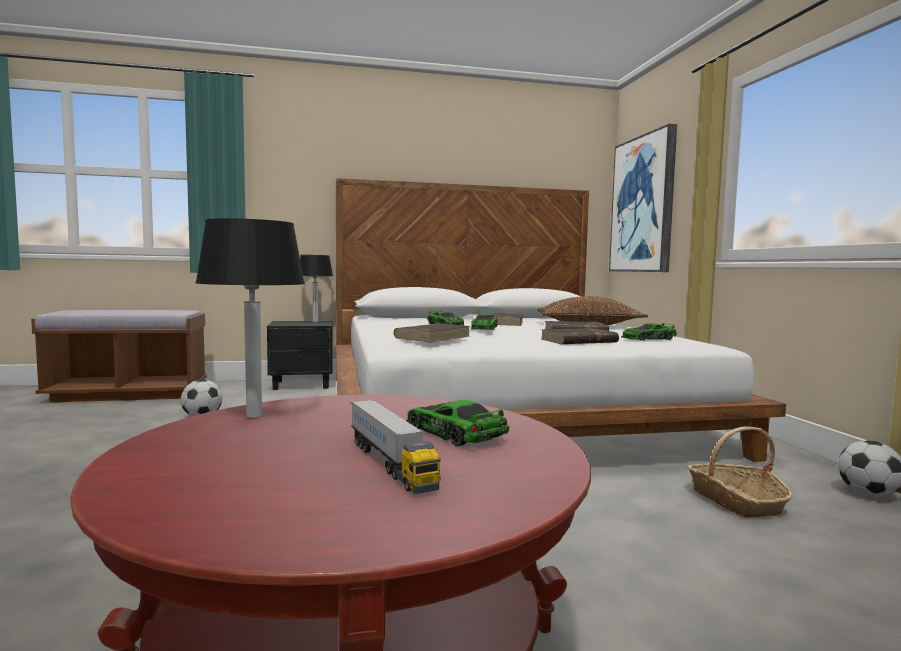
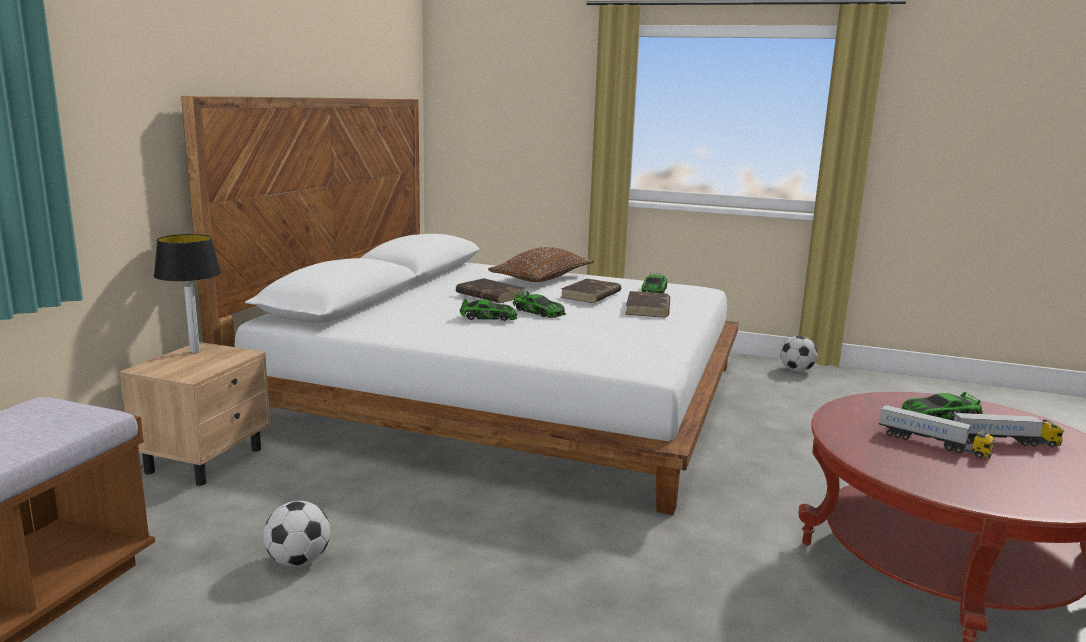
camera: 60 degrees left, 10 degrees up
(253, 416) = (884, 460): table lamp -> none
(302, 384) = (206, 460): black nightstand -> beige nightstand
(332, 431) = (932, 443): none -> toy truck
(433, 337) = (610, 342): brown book -> none
(643, 205) = (488, 124): picture -> none
(736, 501) = (787, 402): basket -> none

